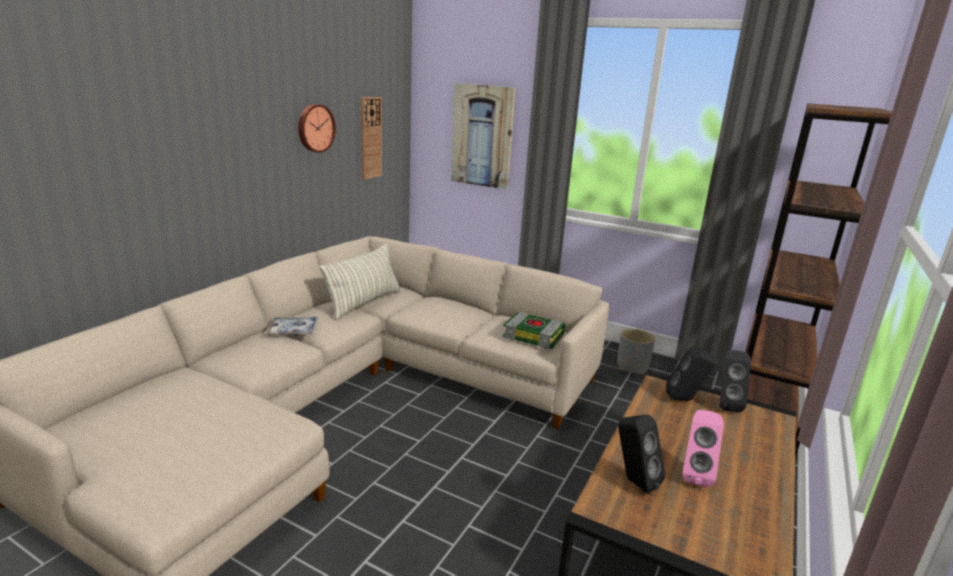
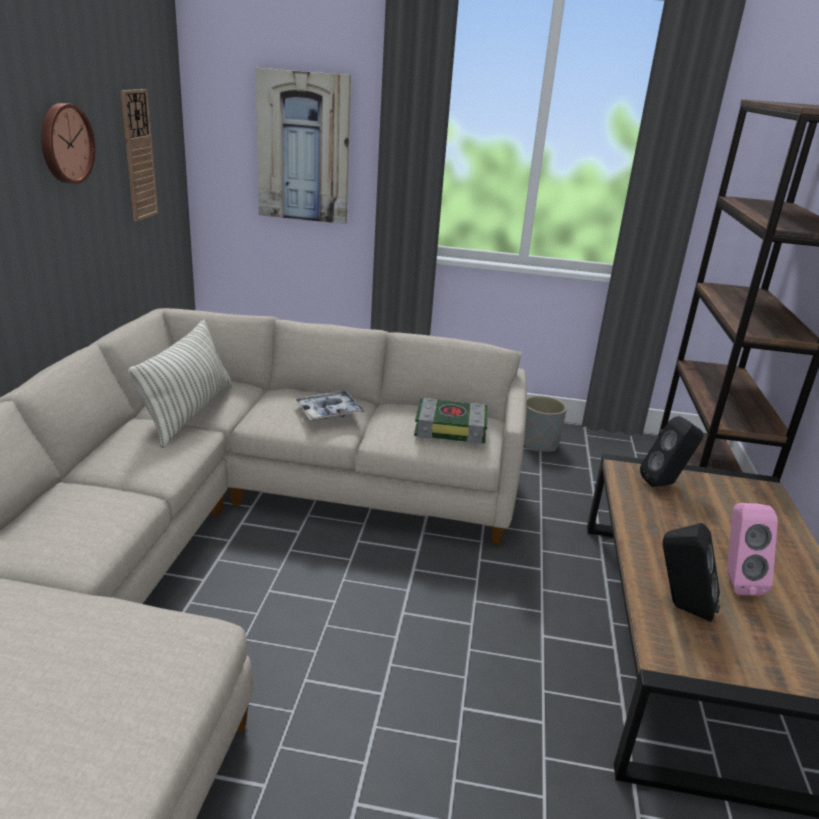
camera: 20 degrees left, 5 degrees up
(293, 331) = (106, 476): tray -> tray (329, 412)
(726, 404) = (708, 481): black speaker -> none

